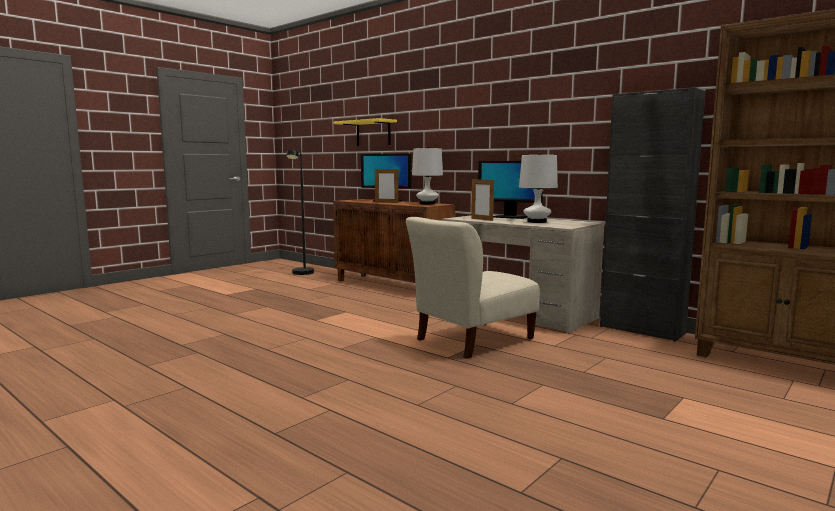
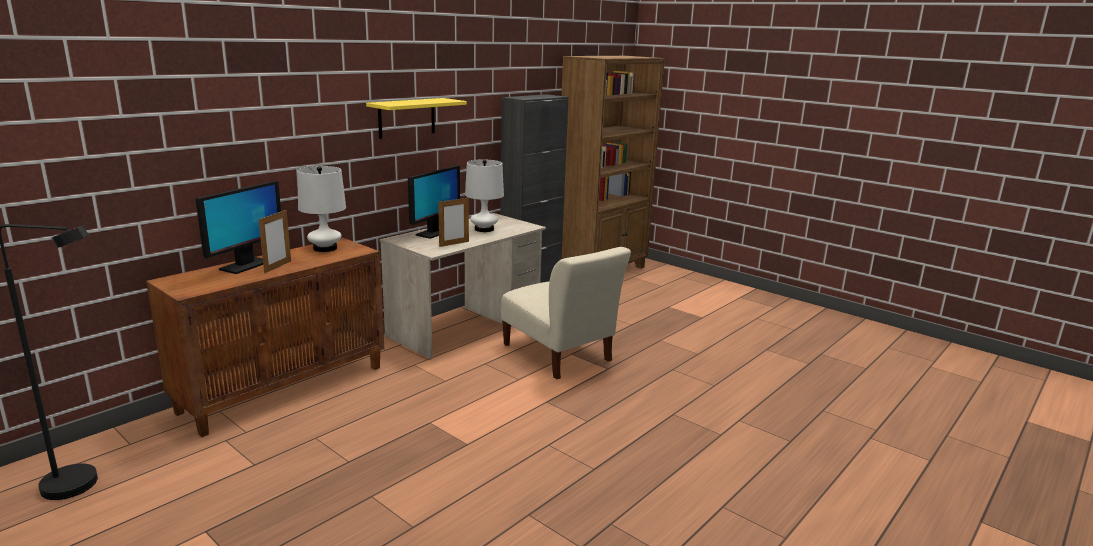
camera: 90 degrees left, 10 degrees up
(373, 133) = (147, 152): yellow shelf -> yellow shelf (407, 118)

